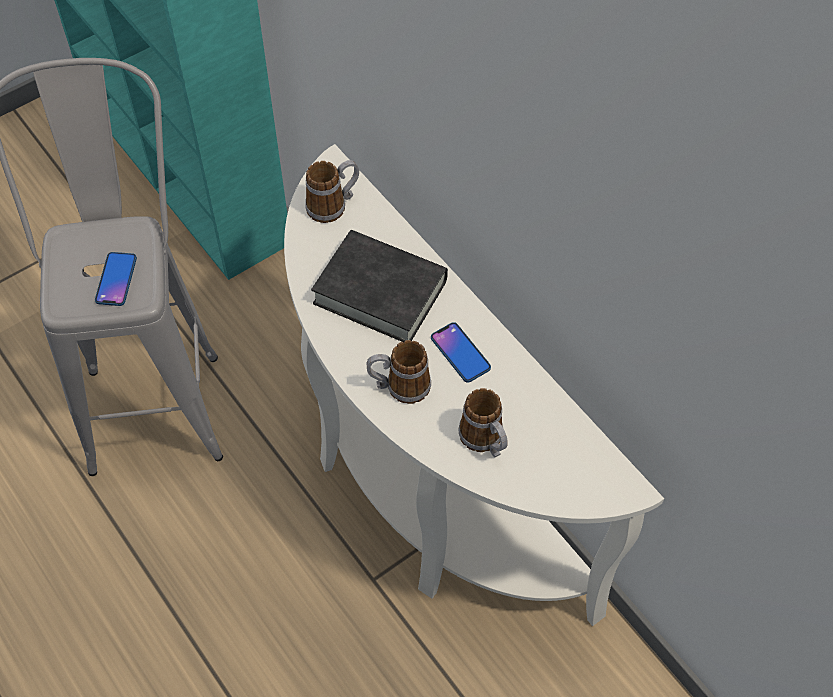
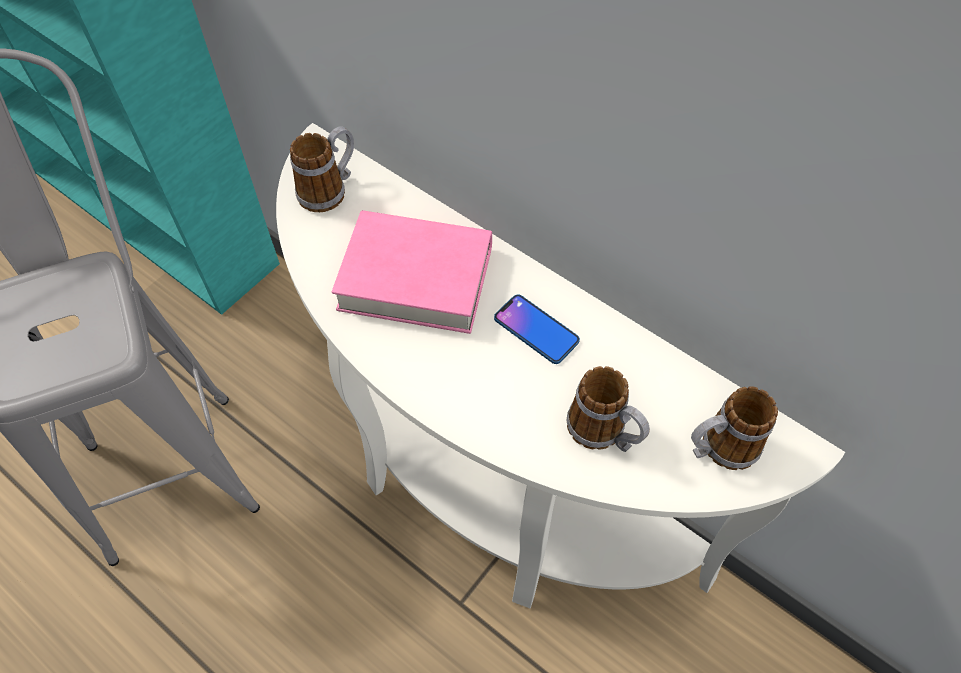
camera: 15 degrees left, 0 degrees up
(116, 279) = (75, 336): phone -> none
(380, 292) = (416, 278): black book -> pink book
(399, 386) = (475, 389): mug -> mug (719, 448)

